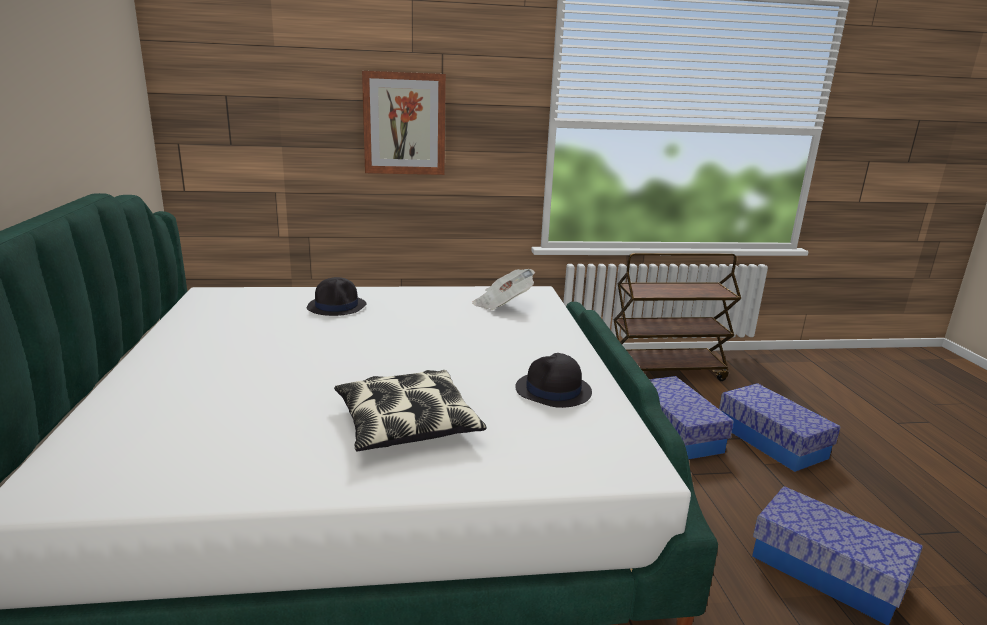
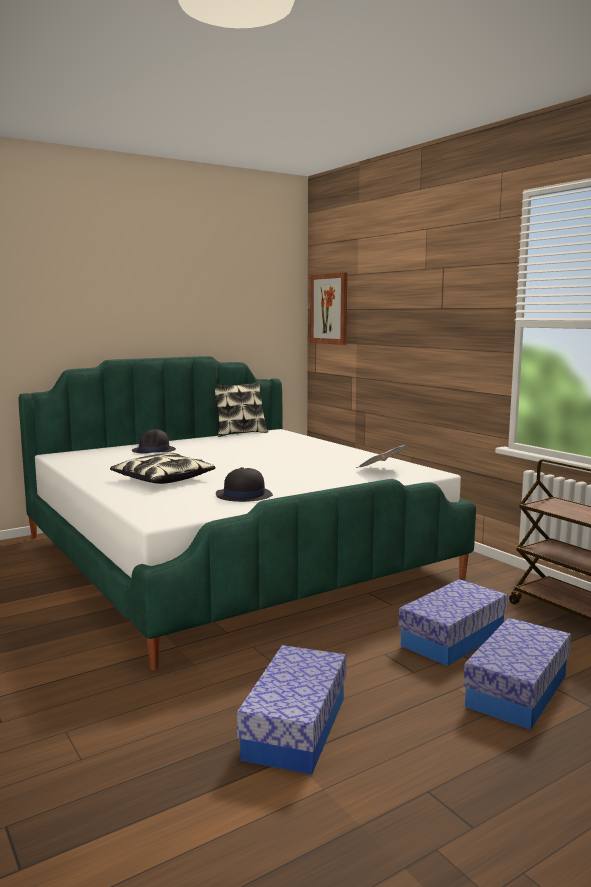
camera: 65 degrees right, 10 degrees down
(171, 312) = (239, 433): none -> pillow
(337, 306) = (301, 448): black hat -> black hat (154, 450)
(404, 124) = (417, 326): picture -> picture (329, 309)

